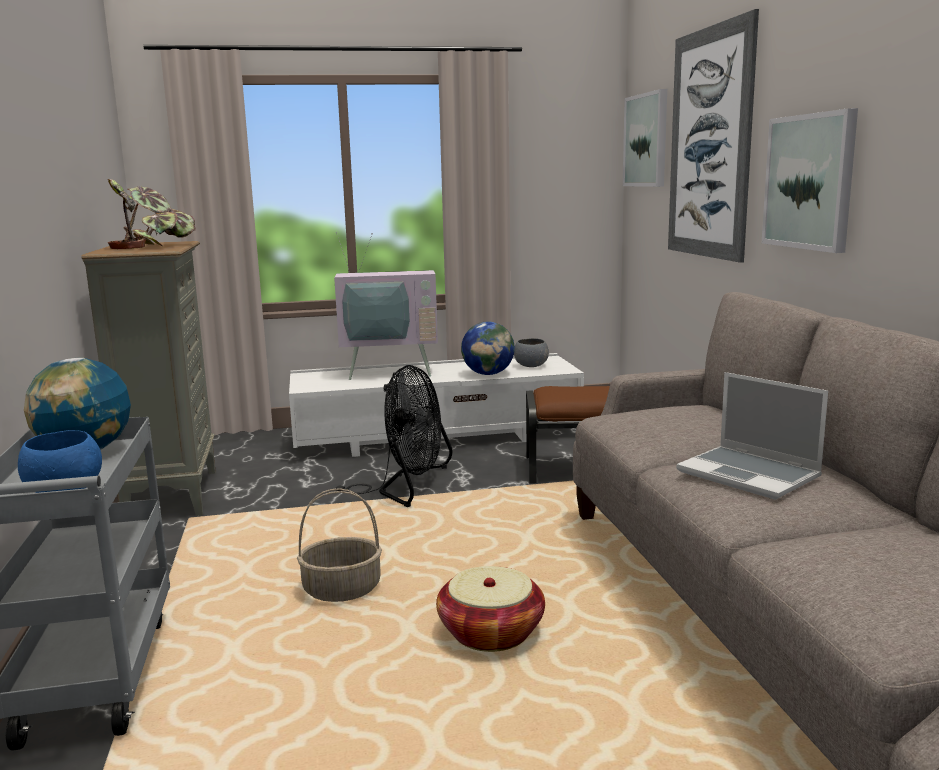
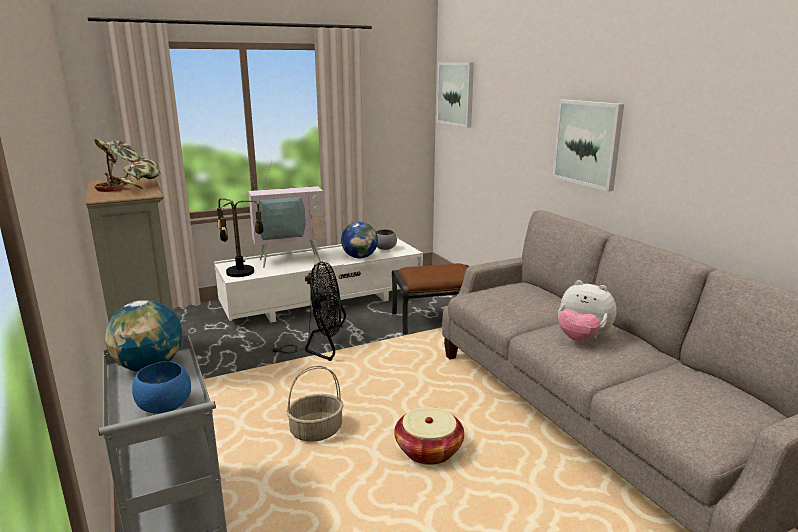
camera: 15 degrees left, 5 degrees up
(315, 383) = (240, 272): none -> table lamp
(709, 144) = (509, 105): picture -> none
(750, 474) = (582, 338): laptop -> plush toy

